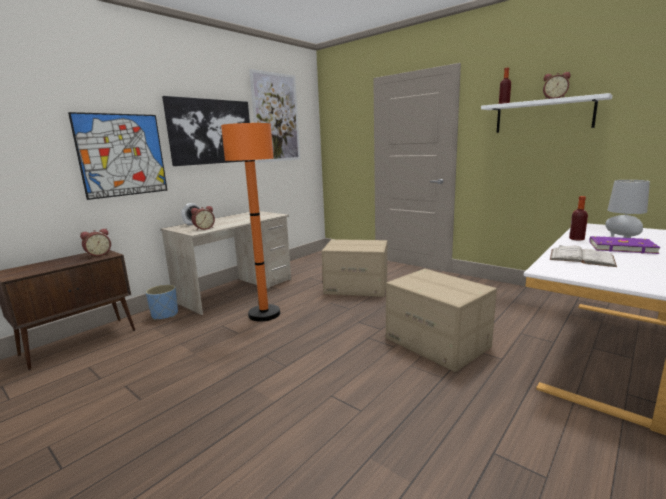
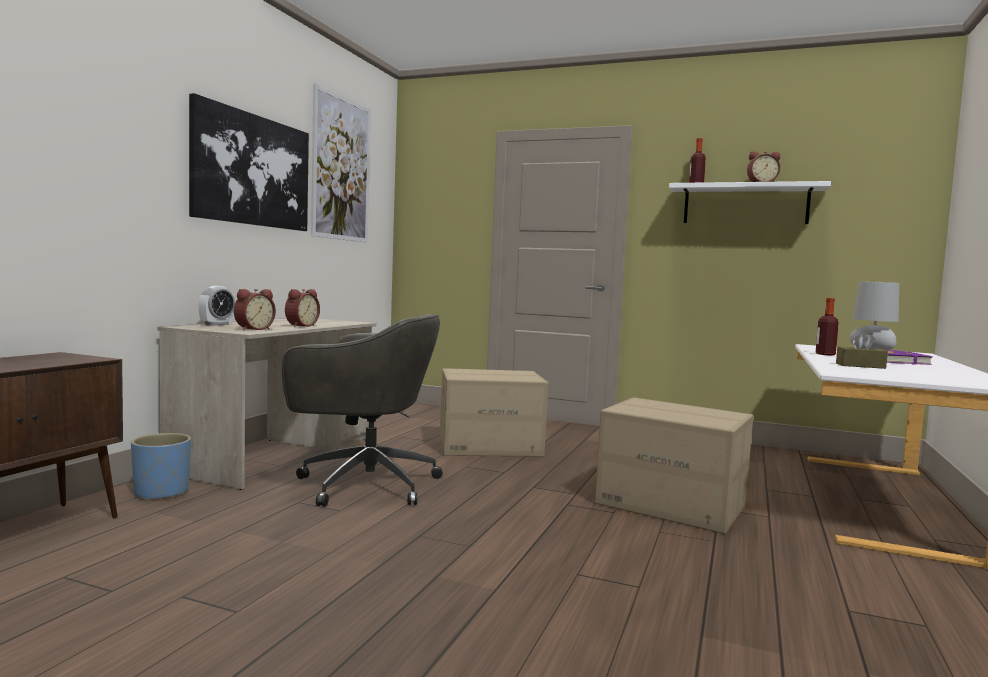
camera: 20 degrees left, 10 degrees down
(98, 254) = (63, 358): alarm clock -> alarm clock (300, 326)
(122, 155) = (114, 180): picture -> none
(264, 314) = (364, 484): orange floor lamp -> grey office chair
(581, 257) = (860, 366): white book -> brown tissue box

